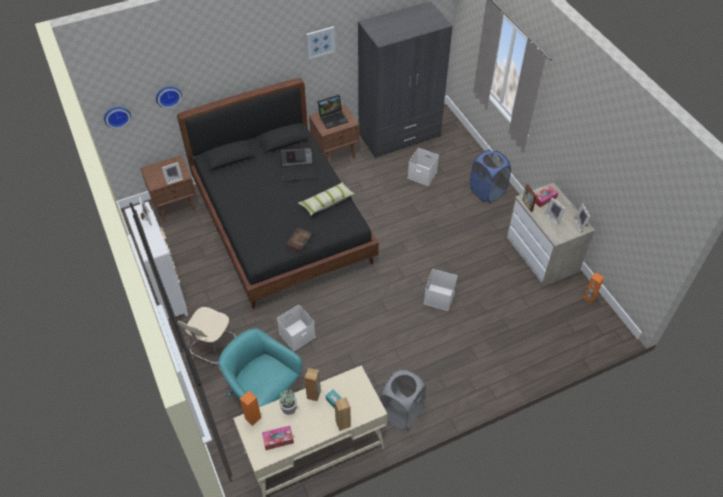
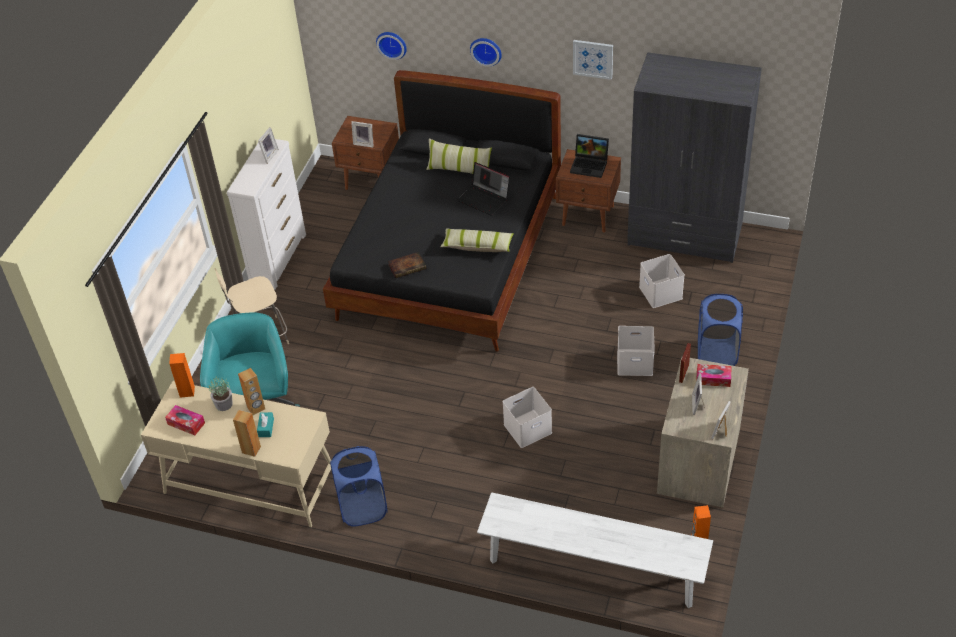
camera: 45 degrees right, 5 degrees down
(117, 116) = (331, 42): wall clock -> wall clock (486, 50)
(261, 162) = (459, 169): none -> pillow
(297, 334) = (349, 370): white storage box -> white storage box (635, 362)
(401, 412) = (362, 508): grey laundry basket -> blue laundry basket
(558, 350) = (593, 568): none -> white bench

